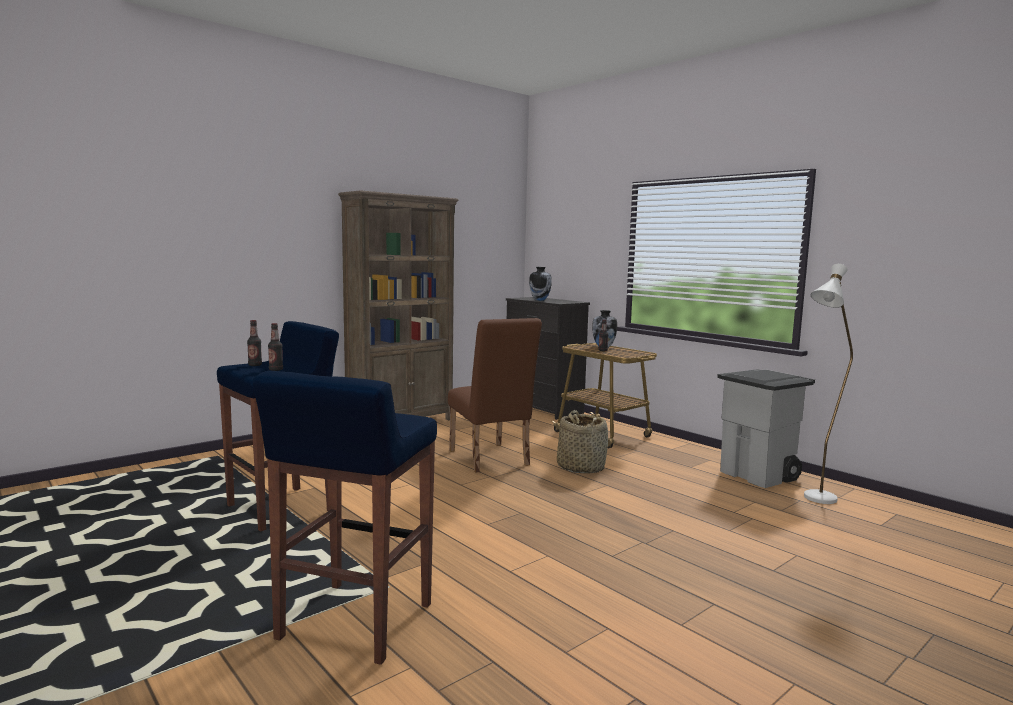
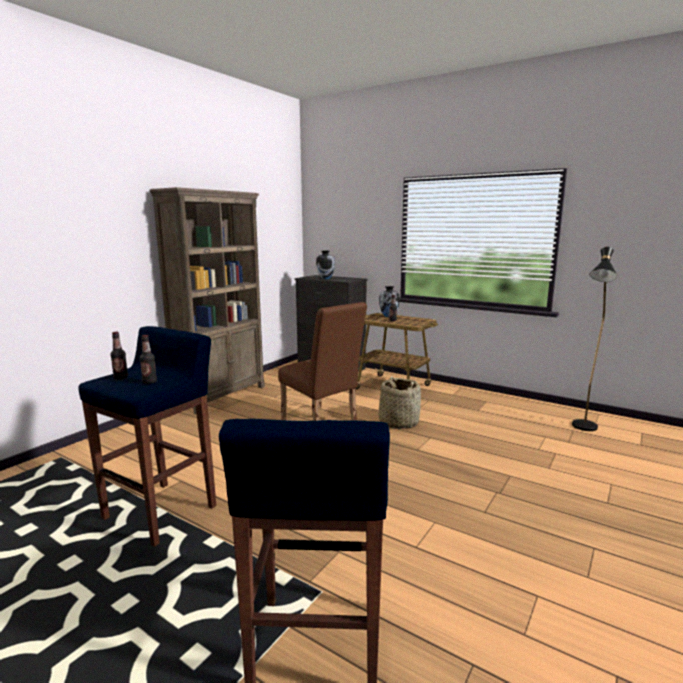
camera: 15 degrees left, 5 degrees up
(759, 476) = (530, 412): grey trash can -> none
(816, 501) = (584, 429): white floor lamp -> black floor lamp

